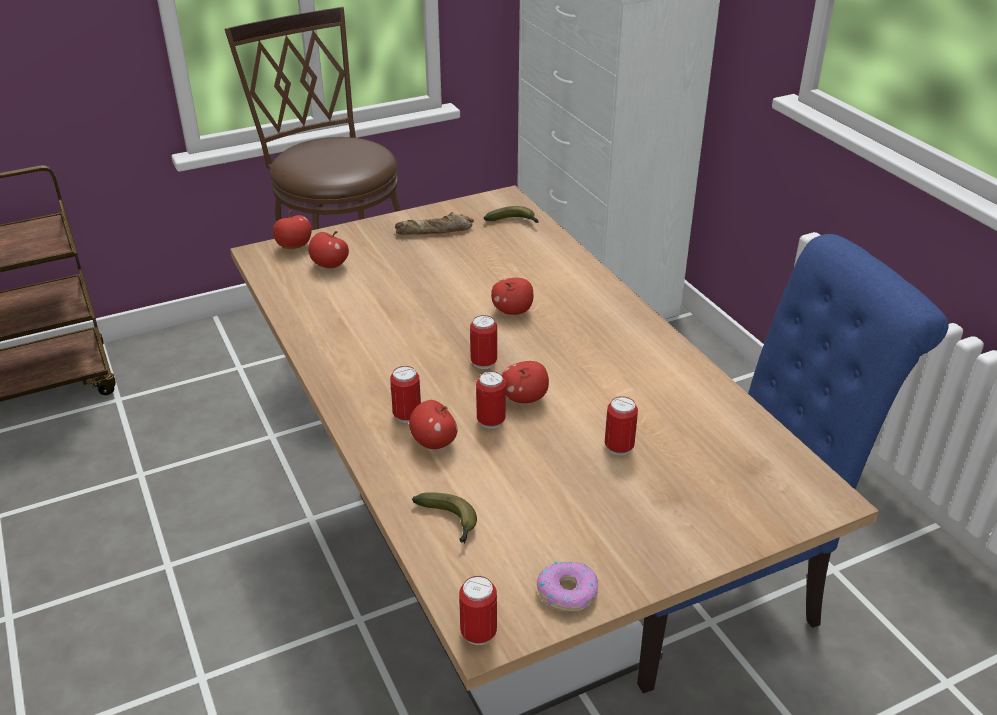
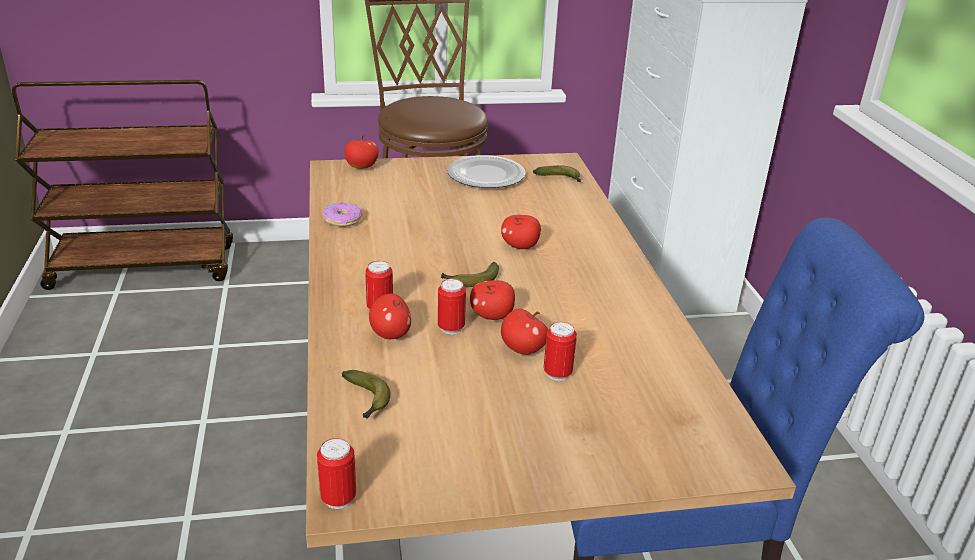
camera: 15 degrees right, 5 degrees down
(329, 265) = (382, 185): apple -> apple (522, 349)
(435, 231) = (487, 175): bread -> plate
(483, 363) = (471, 281): can -> banana
(567, 592) = (440, 484): donut -> donut (342, 220)

